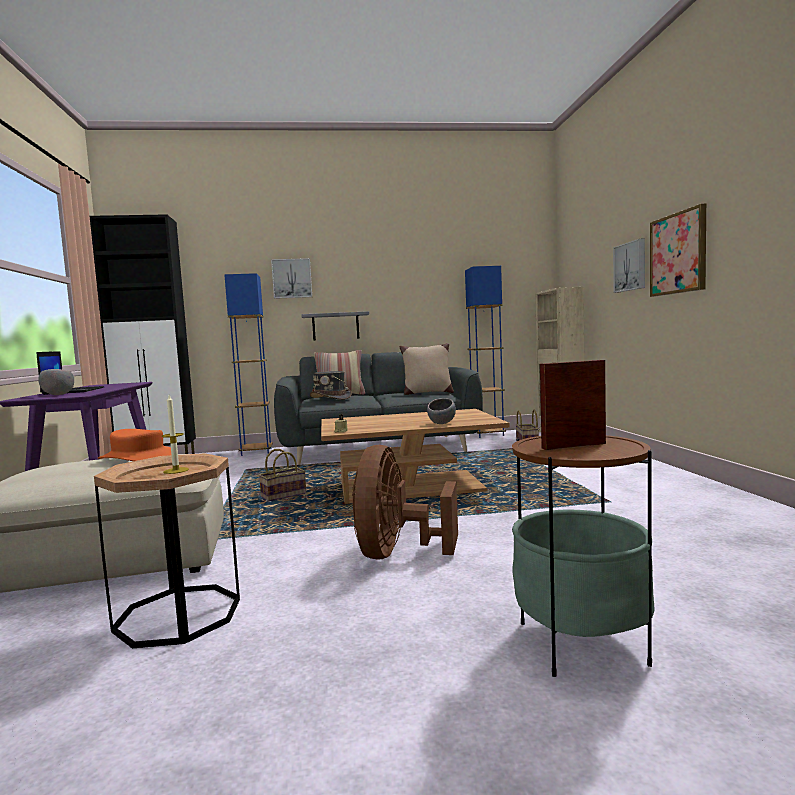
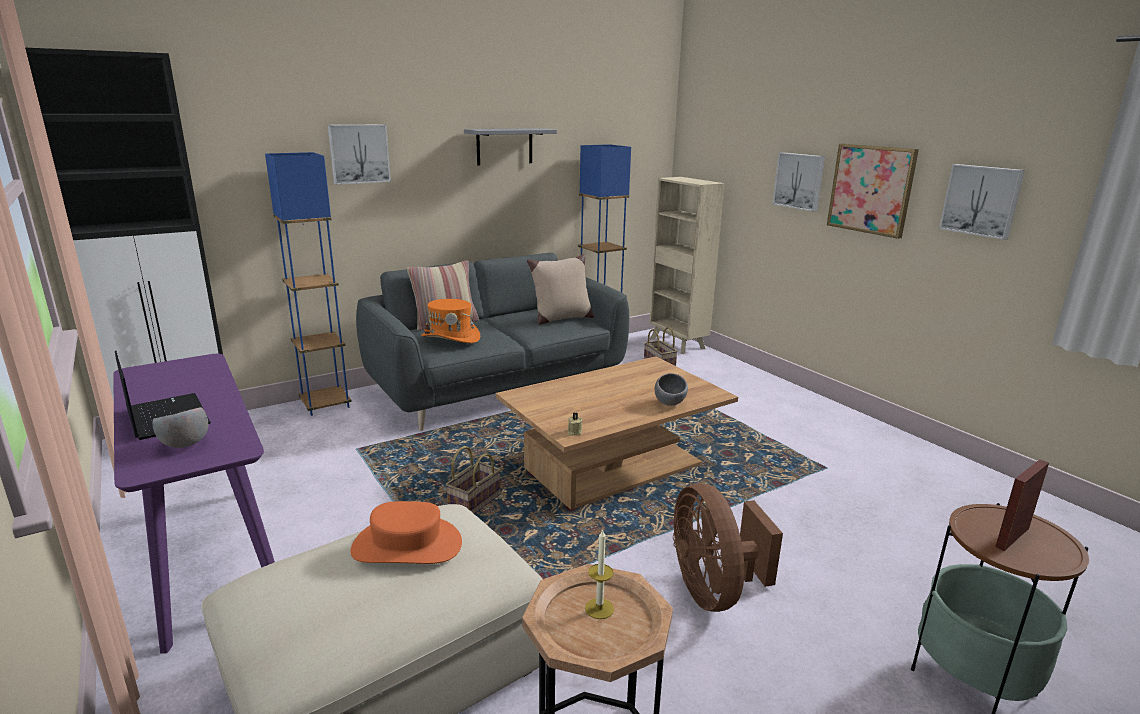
camera: 25 degrees left, 15 degrees up
(331, 398) = (451, 337): grey hat -> orange hat
(335, 326) = (420, 222): grey shelf -> grey shelf (504, 146)
(760, 229) = (981, 200): none -> picture

